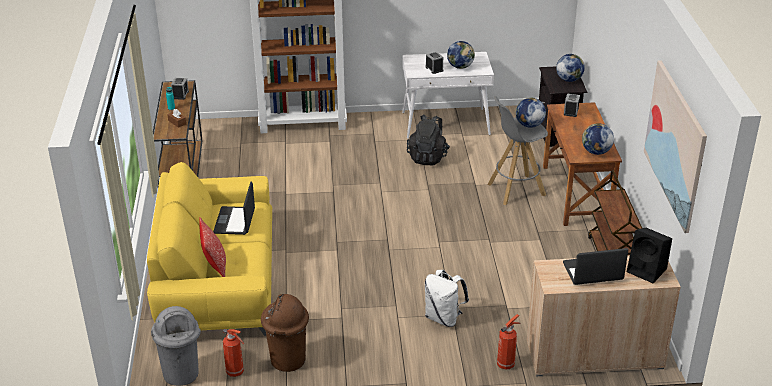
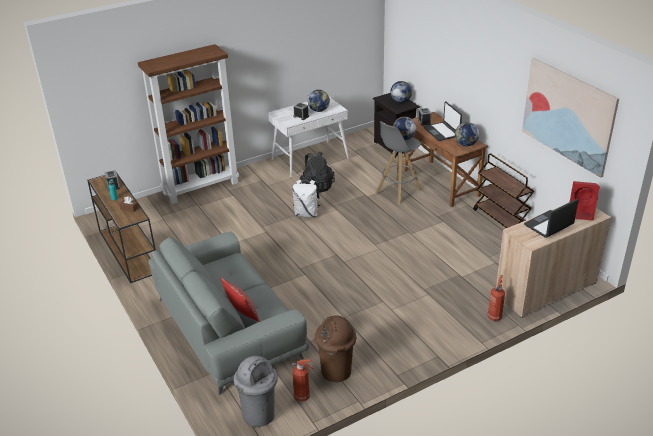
camera: 25 degrees left, 0 degrees up
(218, 279) = (228, 327): yellow sofa -> grey sofa
(235, 221) = (229, 274): laptop -> laptop (442, 132)
(444, 318) = (424, 298): white backpack -> white backpack (306, 214)
(647, 270) = (581, 213): black speaker -> red speaker

